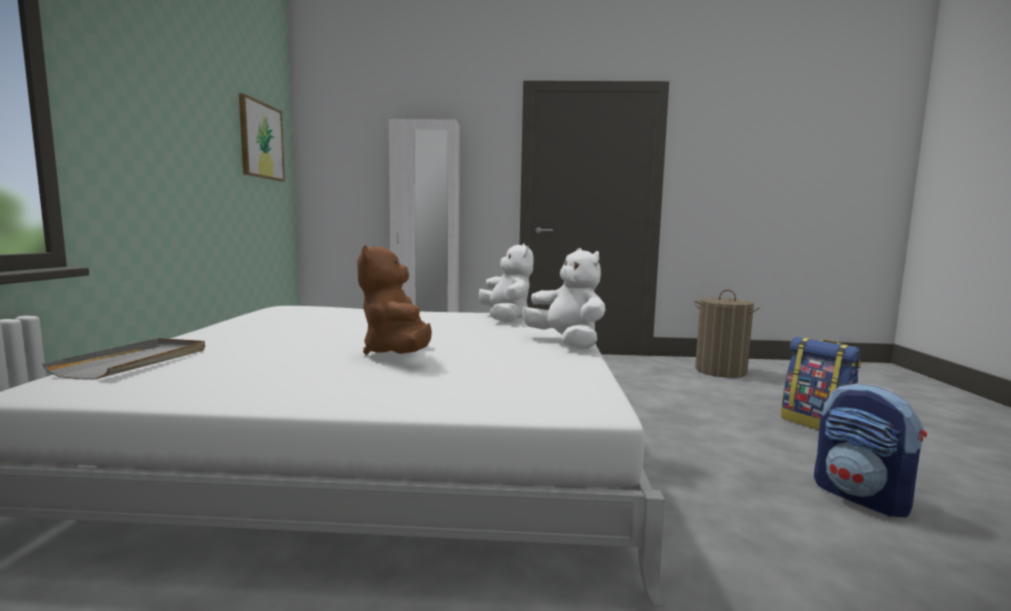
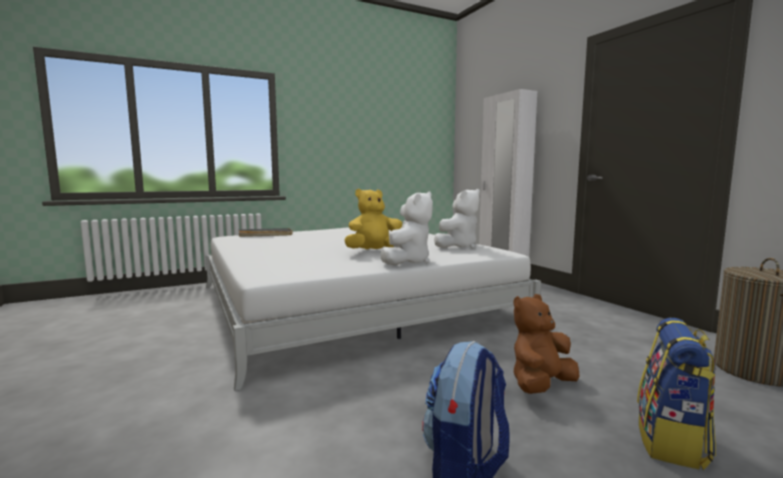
camera: 60 degrees right, 0 degrees up
(261, 140) = (418, 126): picture -> none
(398, 354) = (317, 247): brown plush toy -> brown plush toy (540, 385)
(484, 342) = (374, 252): none -> yellow plush toy

